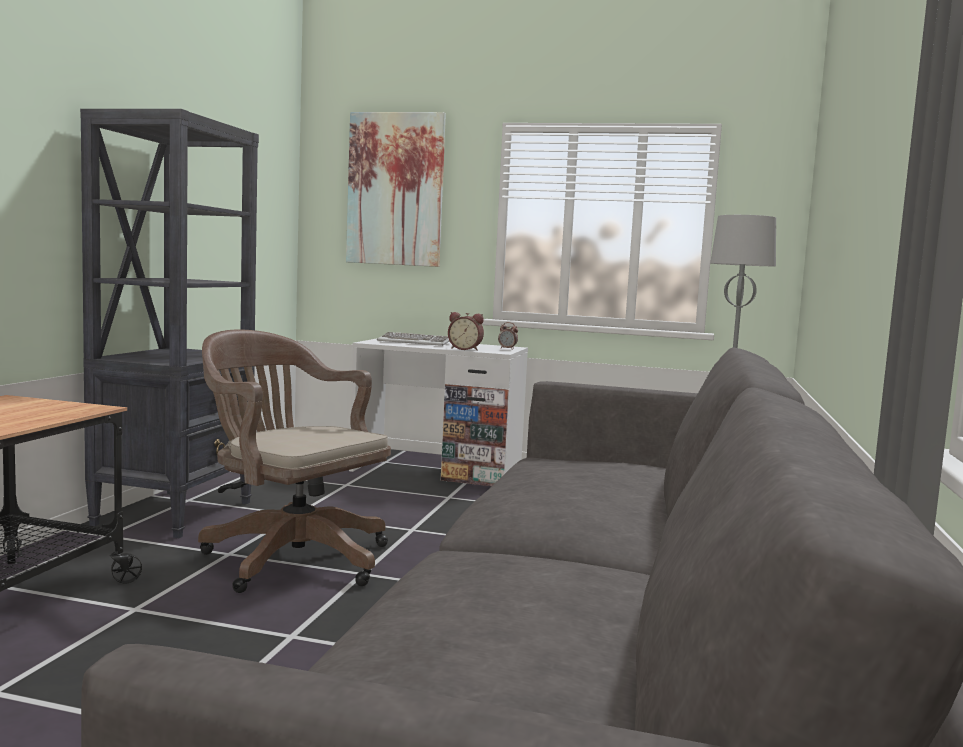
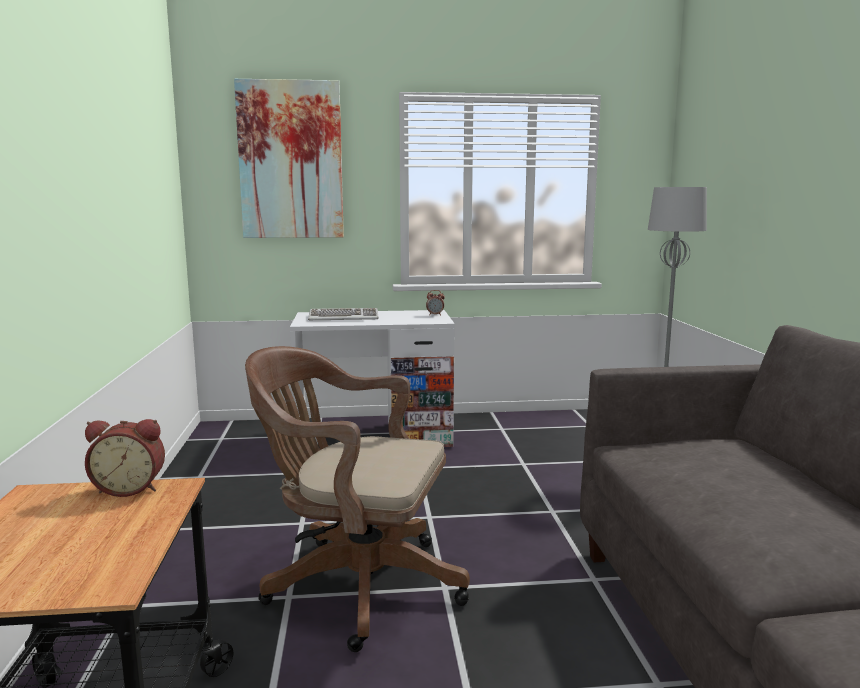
camera: 20 degrees left, 5 degrees up
(175, 513) = (173, 551): black bookcase -> none
(465, 349) = (405, 321): alarm clock -> alarm clock (130, 488)

